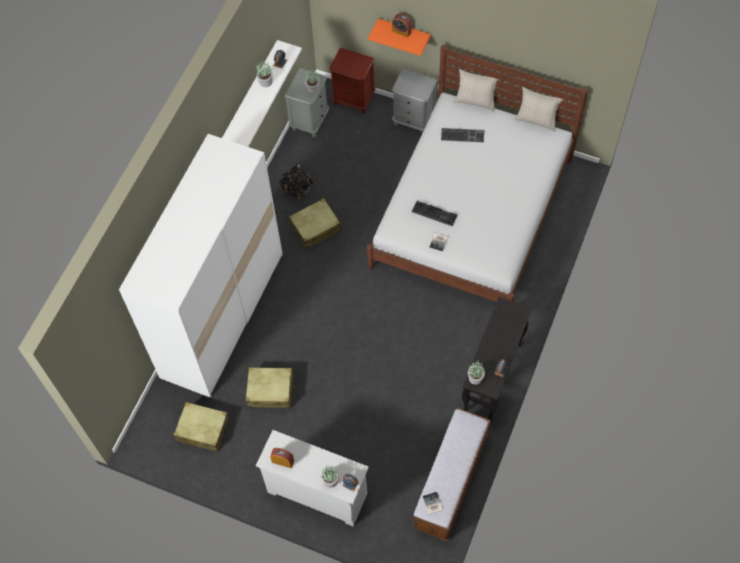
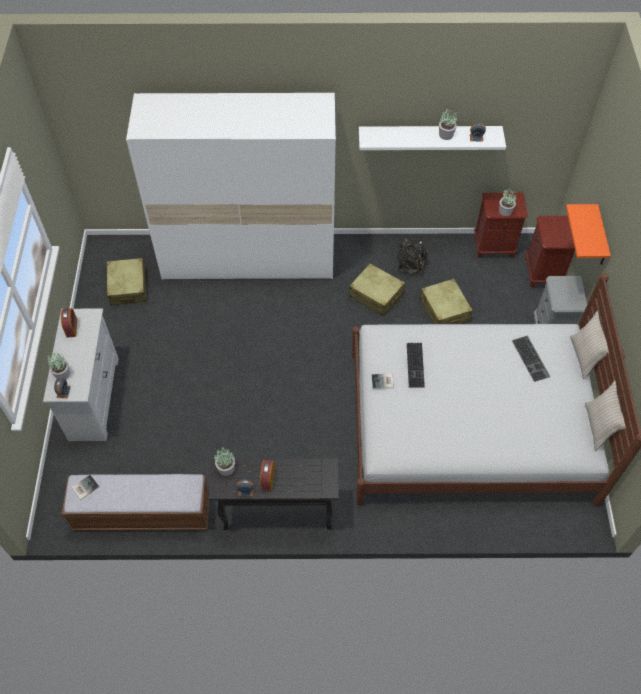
camera: 65 degrees right, 5 degrees down
(271, 391) = (185, 323): beige suitcase -> beige suitcase (444, 310)
(310, 121) = (494, 247): grey nightstand -> brown nightstand
(401, 31) = (595, 229): alarm clock -> alarm clock (268, 479)

